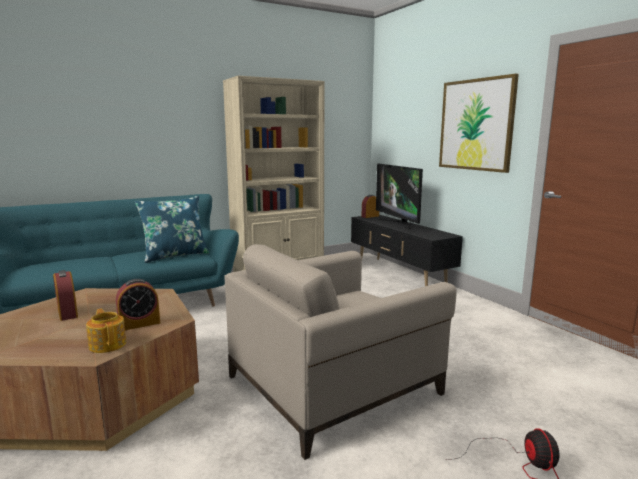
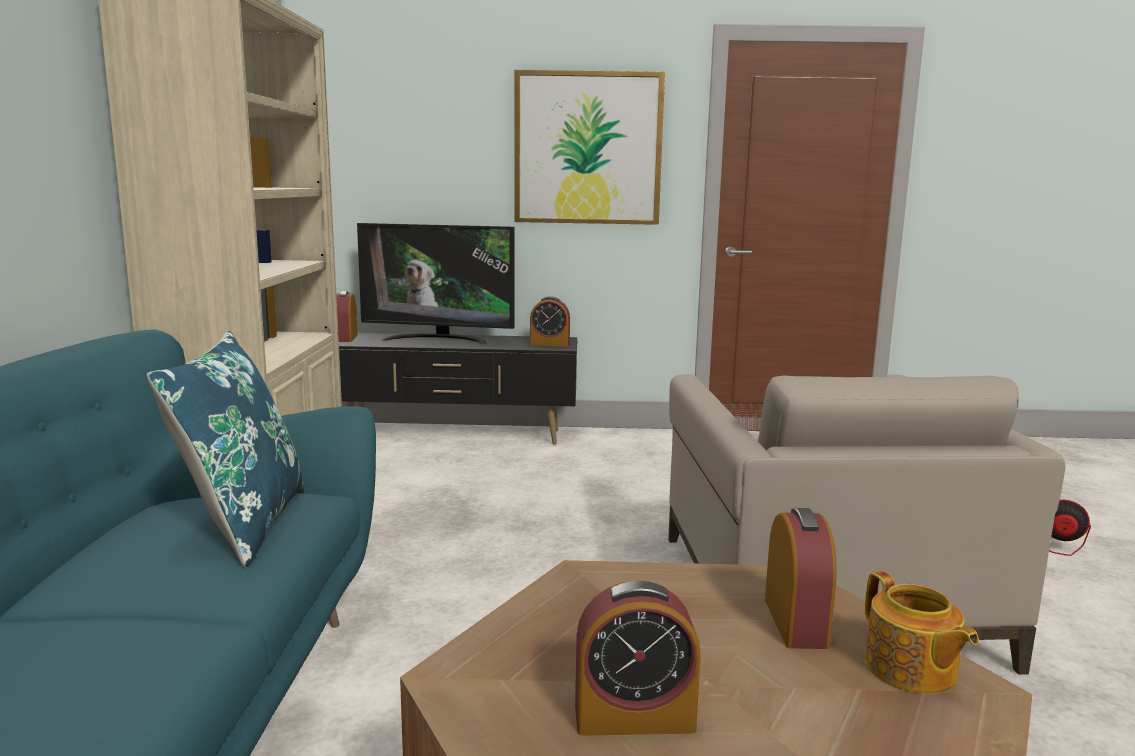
camera: 60 degrees left, 0 degrees up
(108, 344) = (910, 670): teapot -> teapot turned 105 degrees counterclockwise
(433, 235) = (549, 344): none -> alarm clock

